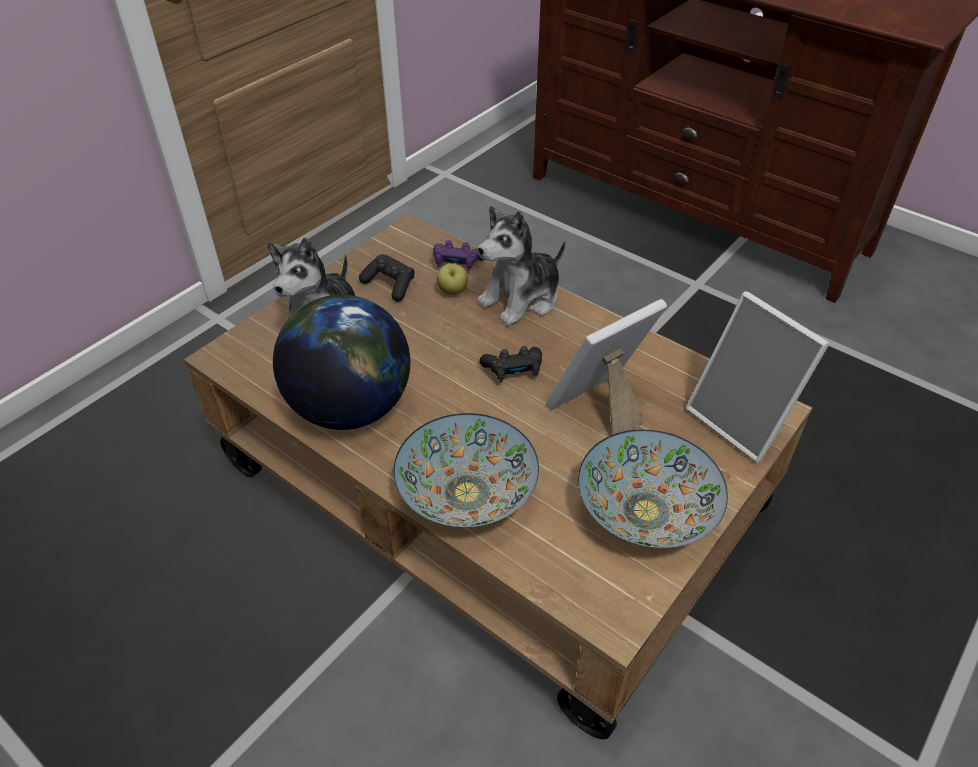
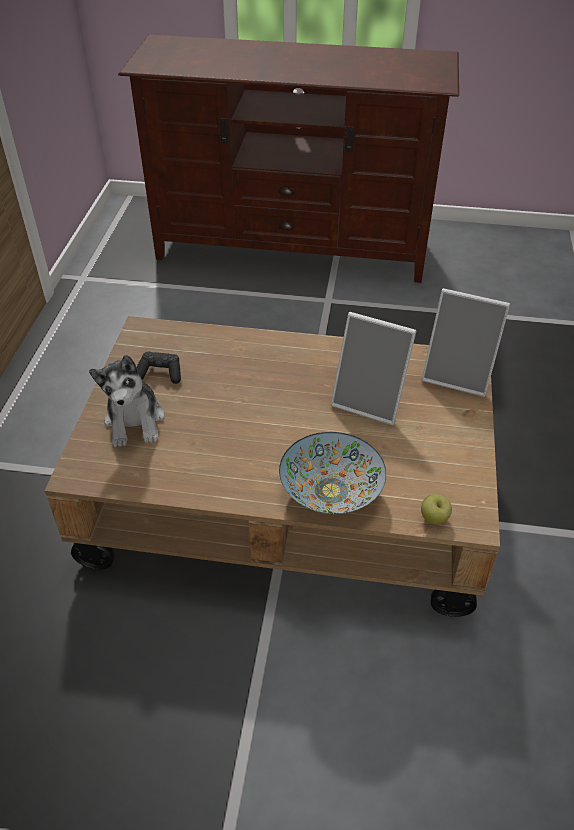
camera: 30 degrees left, 0 degrees up
(350, 407) = (205, 470): globe -> none
(452, 291) = (211, 361): apple -> apple (434, 518)
(457, 263) = (197, 340): purple game controller -> none
(513, 371) = (297, 400): black game controller -> none
(521, 299) = (263, 348): plush toy -> none
(600, 407) = (370, 401): picture frame -> picture frame turned 90 degrees counterclockwise
(645, 512) = (445, 453): bowl -> none

